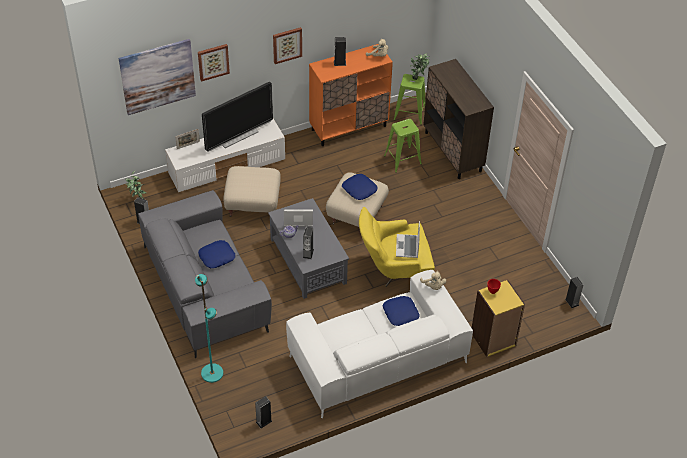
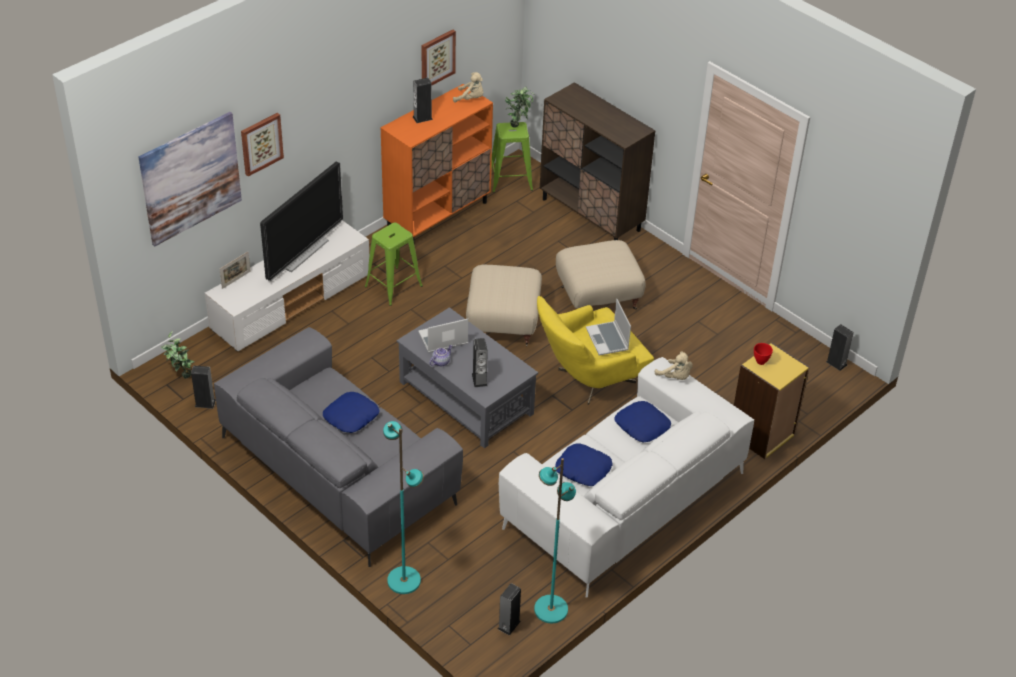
camera: 20 degrees left, 5 degrees down
(253, 205) = (353, 343): beige ottoman -> beige ottoman (598, 298)
(287, 45) = (352, 103): picture -> picture (437, 58)
(294, 419) = (550, 609): none -> turquoise floor lamp
(359, 189) = (505, 283): blue pillow -> blue pillow (583, 469)
(402, 160) = (529, 239): green stool -> green stool (393, 286)

